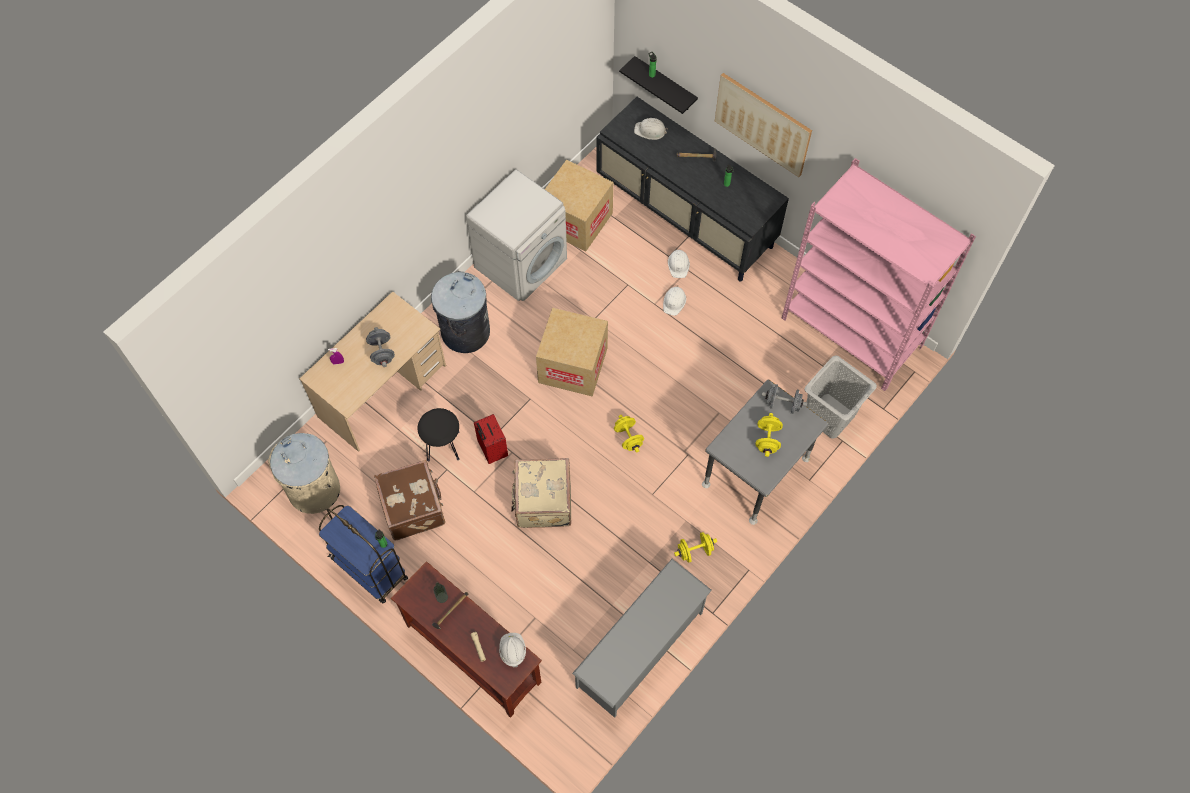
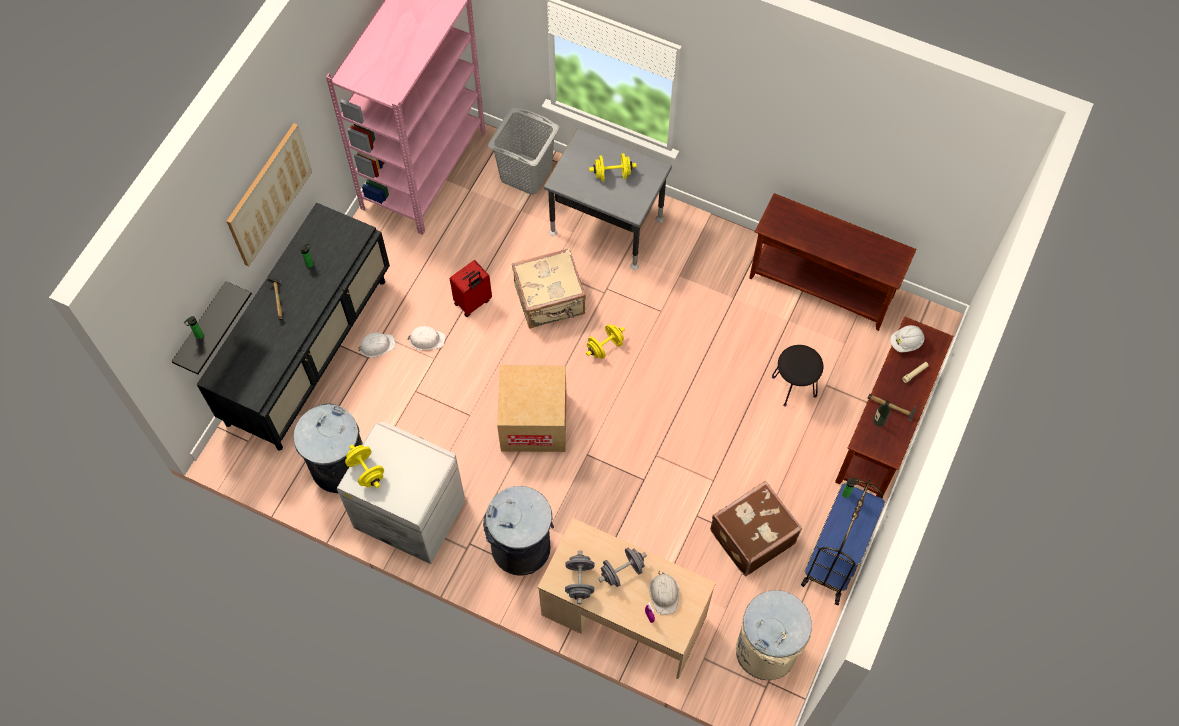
camera: 105 degrees left, 0 degrees up
(443, 446) = (670, 528): black stool -> black stool (794, 386)
(492, 450) = (660, 476): red suitcase -> red suitcase (473, 302)
(542, 501) = (702, 410): beige suitcase -> beige suitcase (550, 301)
(576, 221) = (339, 466): cardboard box -> grey trash can
(640, 649) = (822, 286): grey shoe rack -> brown console table
(650, 130) = (247, 357): white hard hat -> white hard hat (664, 593)
(694, 551) = (708, 261): yellow dumbbell -> yellow dumbbell (366, 471)
(782, 404) = (569, 168): grey dumbbell -> grey dumbbell (579, 581)

